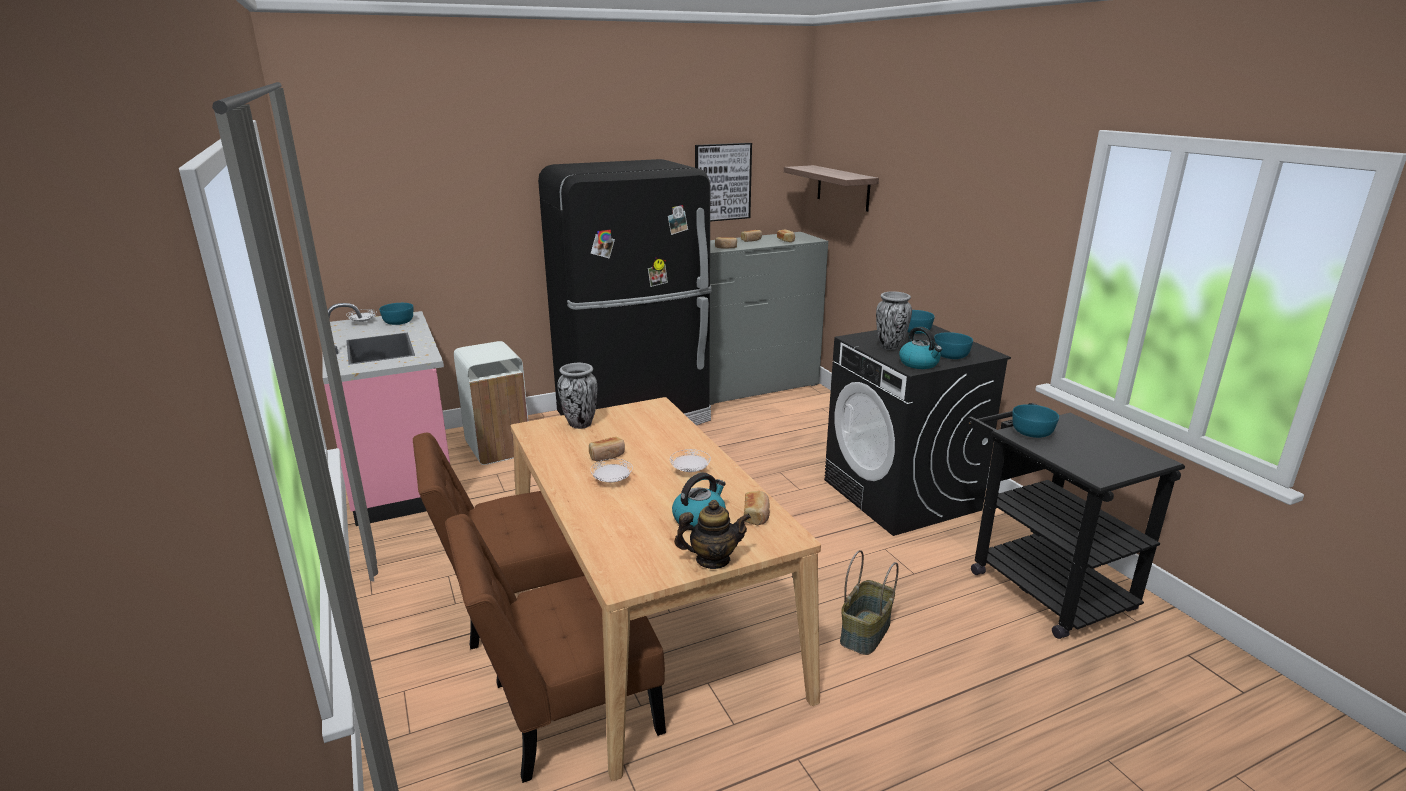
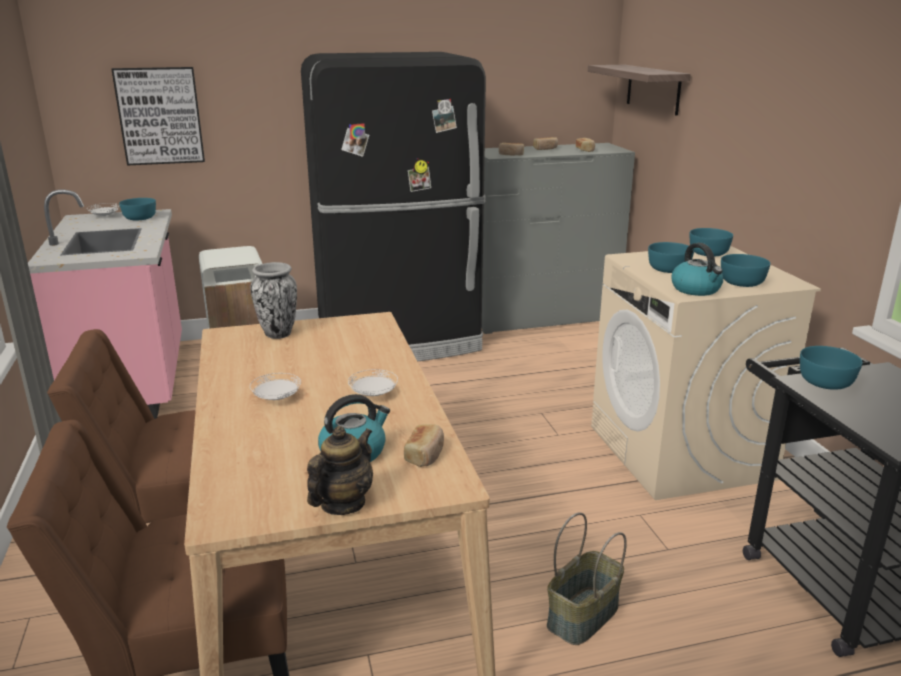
camera: 10 degrees right, 0 degrees up
(607, 456) = (287, 370): bread -> none
(712, 560) = (342, 504): teapot -> teapot turned 60 degrees counterclockwise
(722, 182) = (515, 81): picture -> picture (160, 116)
(890, 347) = (668, 269): vase -> turquoise bowl
(901, 495) = (680, 452): black washing machine -> beige washing machine

